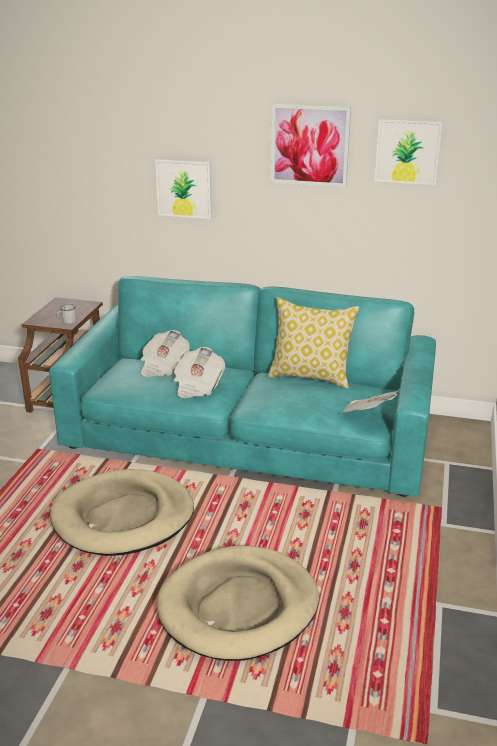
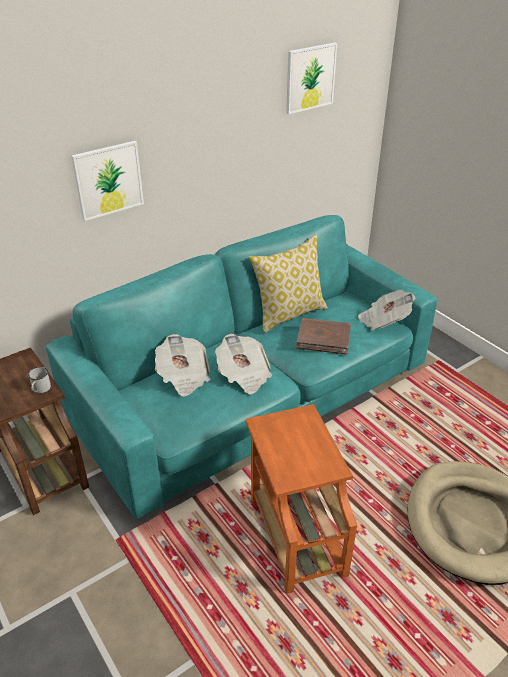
camera: 50 degrees left, 10 degrees up
(123, 517) = (295, 532): beige dog bed -> orange side table
(294, 398) = (323, 338): none -> brown book
(310, 145) = (231, 93): picture -> none

